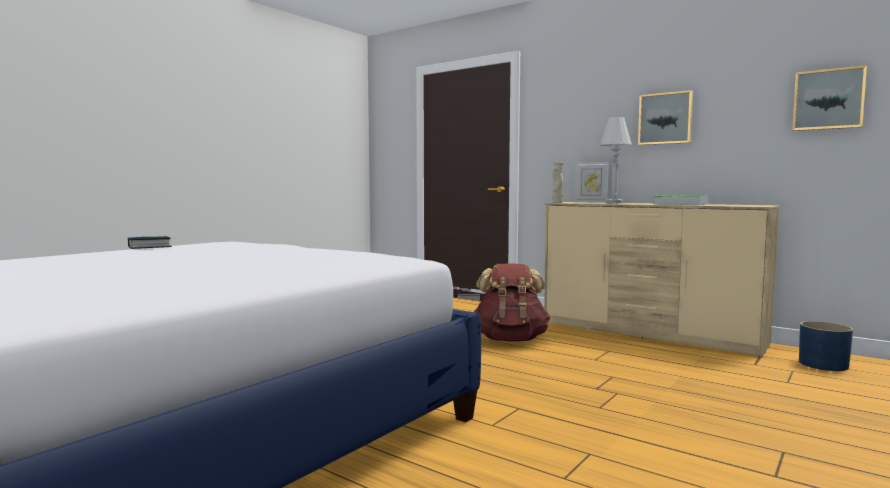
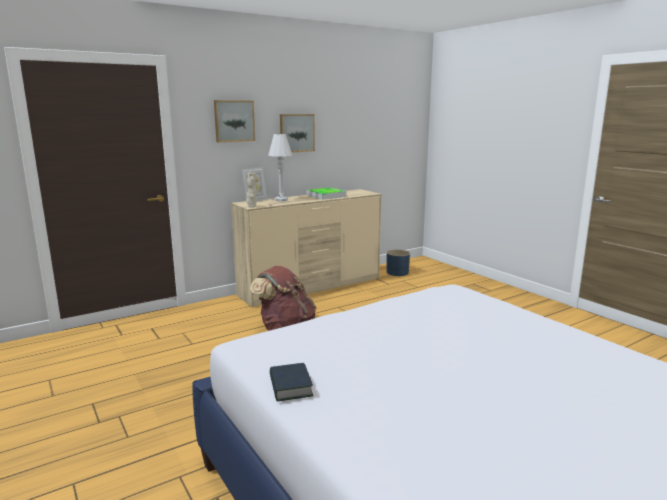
camera: 70 degrees left, 10 degrees up
(828, 99) = (375, 126): picture -> picture (234, 121)

